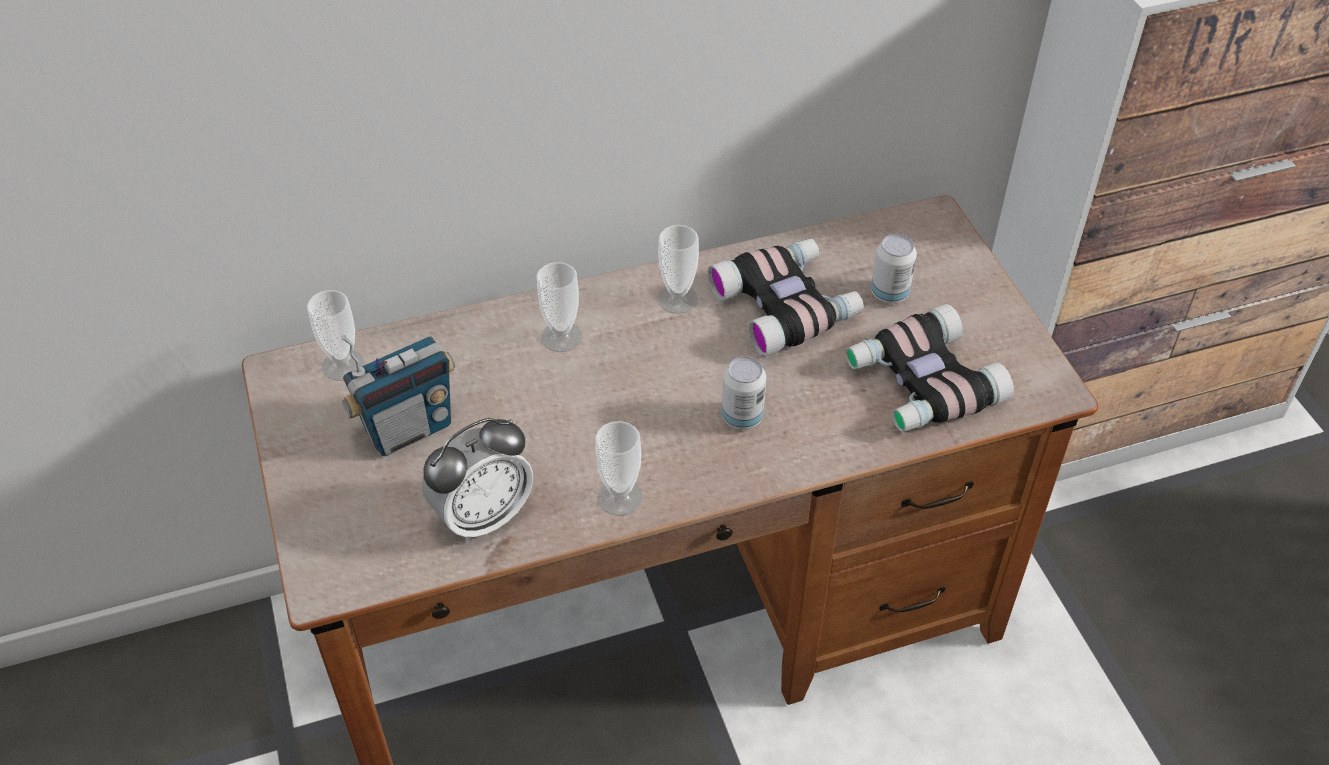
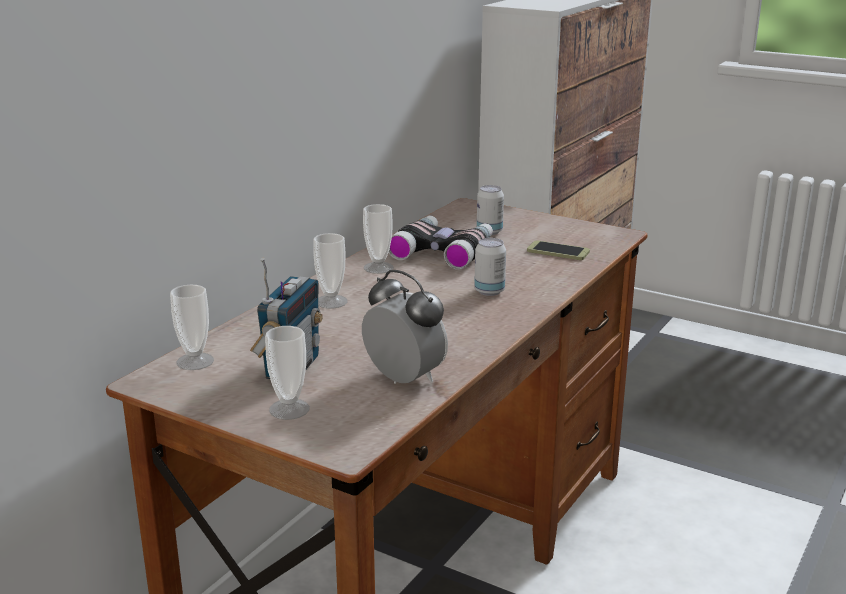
camera: 40 degrees left, 25 degrees down
(483, 516) = (404, 379): alarm clock -> alarm clock turned 60 degrees counterclockwise
(620, 497) = (474, 340): cup -> cup (289, 409)
(921, 384) = (558, 251): binoculars -> phone

